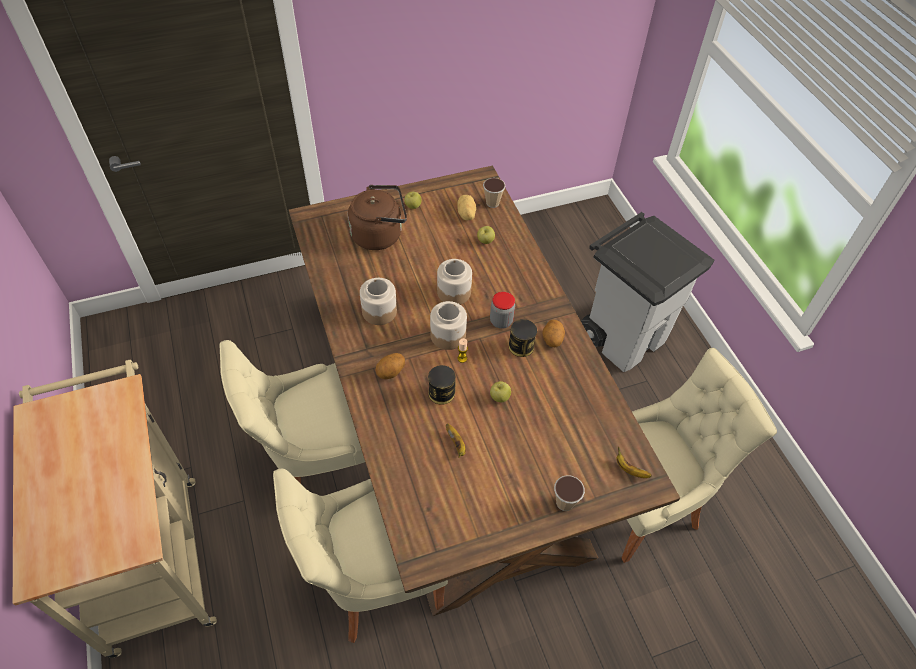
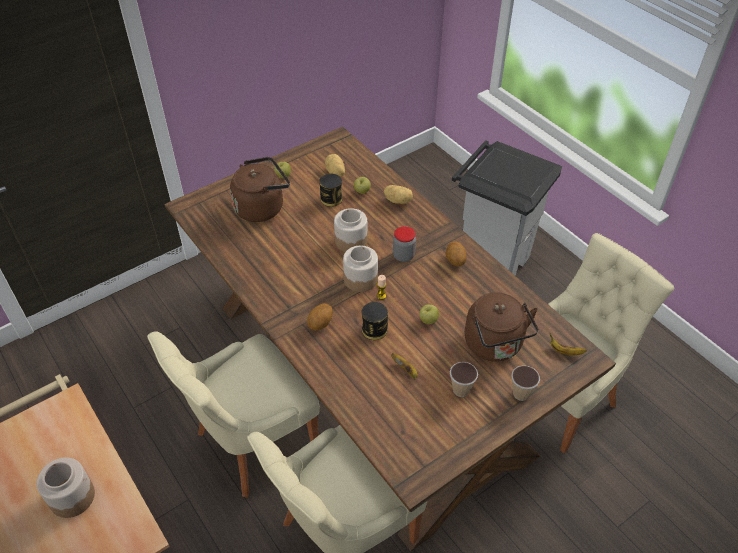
camera: 15 degrees left, 5 degrees down
(379, 311) = (288, 273): jar -> jar (72, 496)
(492, 203) = (355, 158): cup -> cup (461, 390)
(518, 260) = (398, 200): none -> potato
(521, 346) = (430, 273): can -> can (331, 199)
(558, 443) = (495, 345): none -> brown kettle

